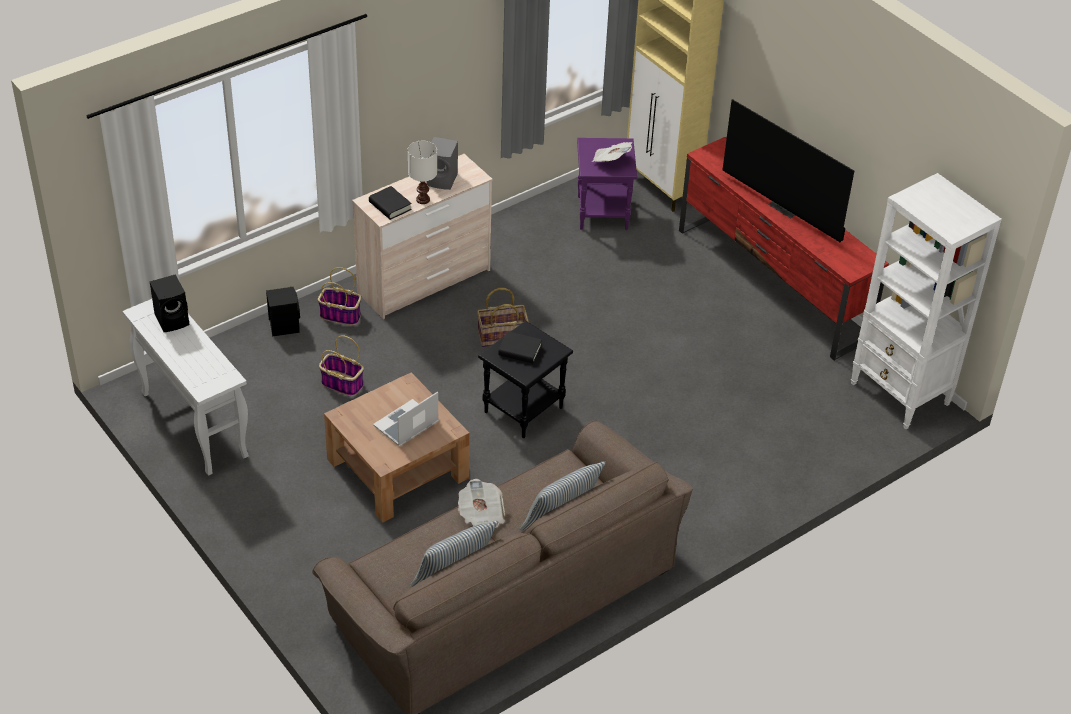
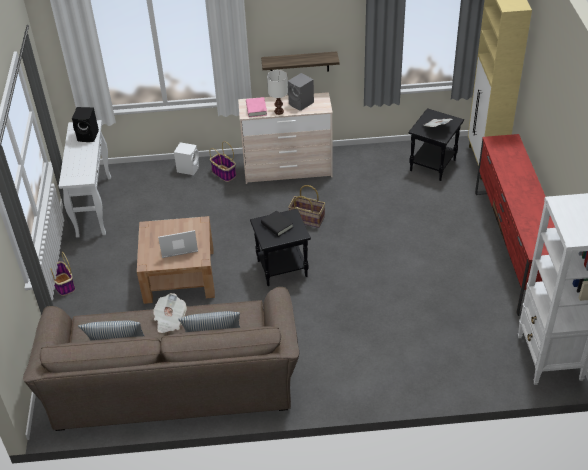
camera: 35 degrees right, 0 degrees up
(284, 325) = (188, 168): black speaker -> white speaker
(341, 384) = (190, 213): basket -> basket (63, 284)
(390, 206) = (256, 109): black book -> pink book
(417, 125) = (299, 63): none -> shelf
(603, 213) = (433, 166): purple side table -> black side table
(786, 207) = (523, 193): television -> none

